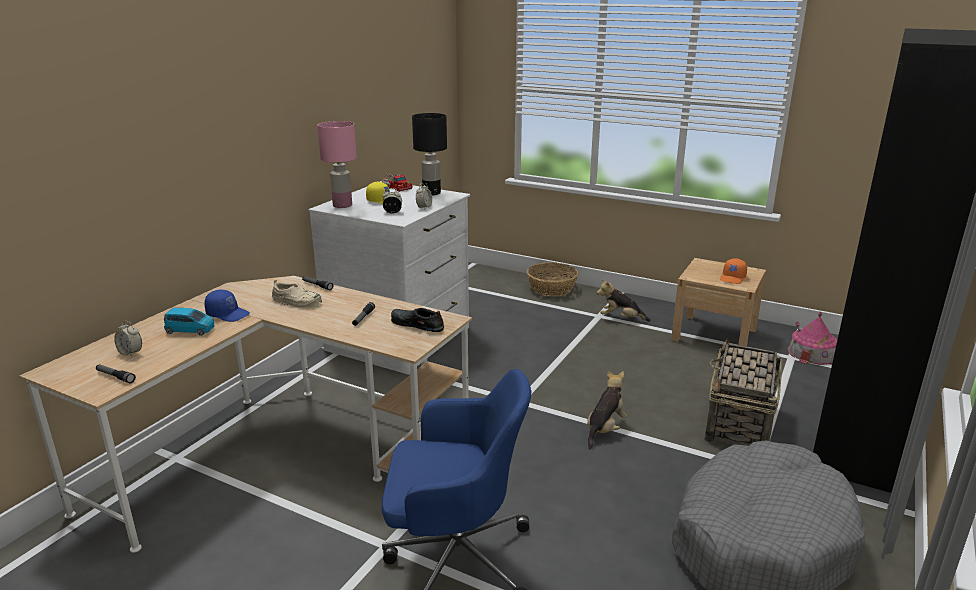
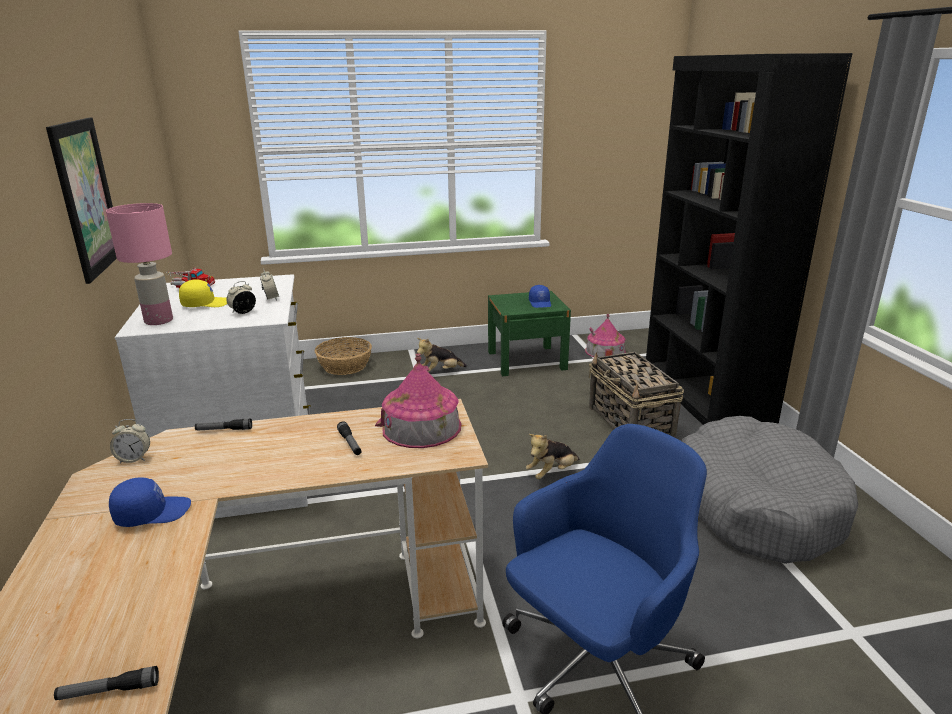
camera: 40 degrees left, 0 degrees up
(131, 353) = (72, 641): alarm clock -> alarm clock (134, 459)
(190, 330) = (127, 559): blue toy car -> none
(297, 301) = (230, 457): beige shoe -> none
(315, 113) = (86, 197): none -> picture
(416, 324) = (421, 427): black shoe -> toy house
(432, 193) = (249, 283): black table lamp -> none
(605, 429) = (552, 473): plush toy -> plush toy turned 120 degrees counterclockwise
(714, 334) = (526, 360): beige nightstand -> green nightstand
(733, 278) = (540, 303): orange cap -> blue cap

